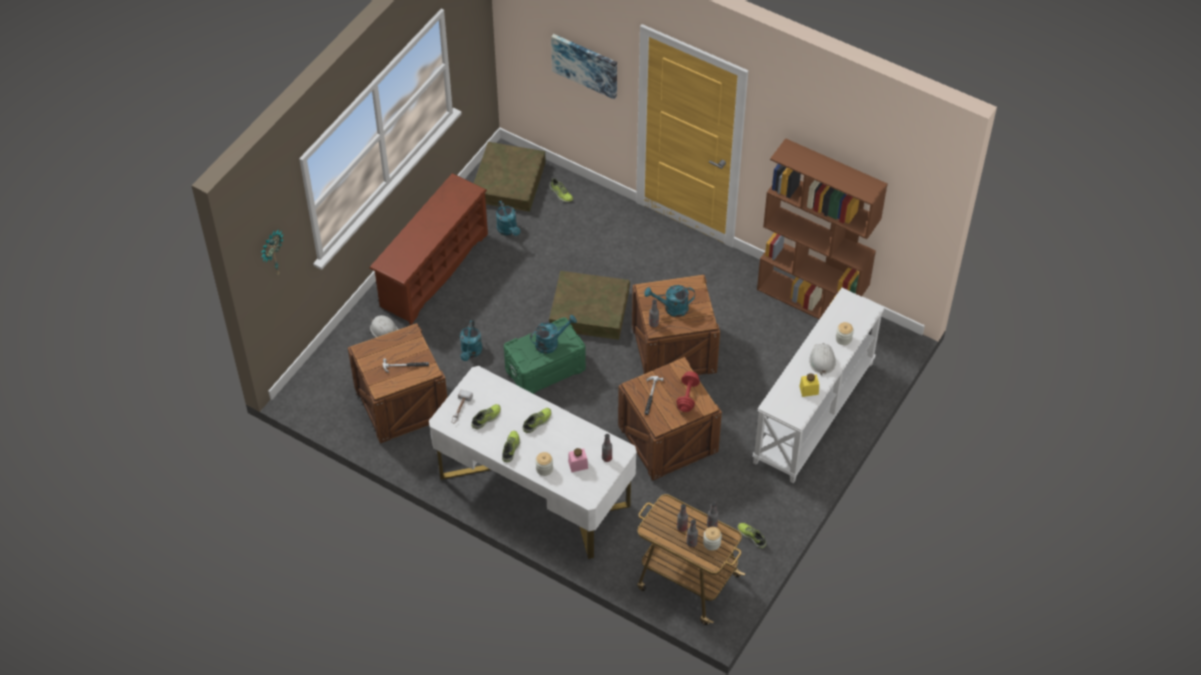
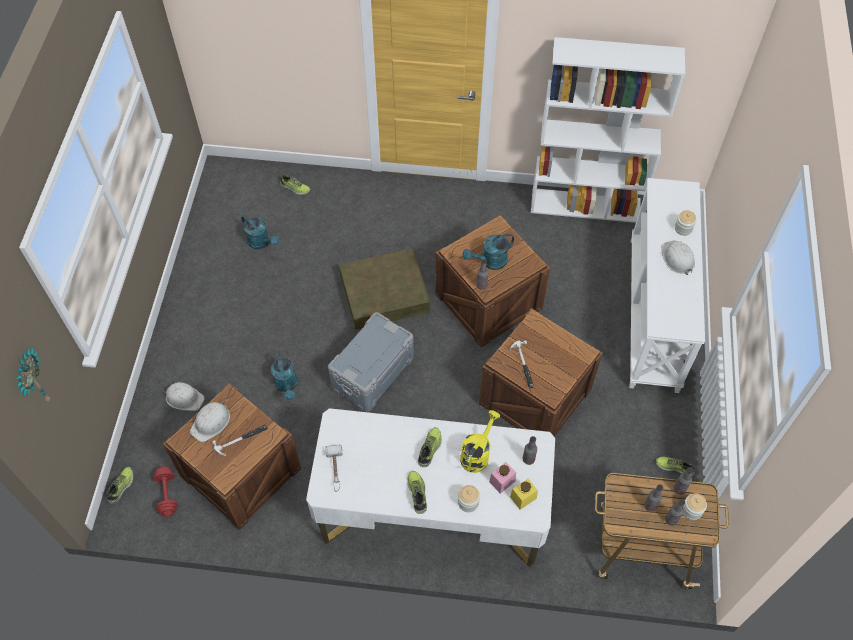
camera: 25 degrees left, 5 degrees up
(389, 345) = (211, 422): none -> white hard hat
(433, 269) = (204, 312): brown shoe rack -> none
(486, 418) = (371, 468): shoe -> shoe (121, 486)
(509, 182) = (237, 194): brown storage box -> none
(545, 368) = (372, 372): green storage box -> grey storage box
(551, 343) = (376, 345): turquoise watering can -> none
(570, 439) = (477, 453): none -> yellow watering can
(585, 65) = (292, 36): picture -> none
(687, 396) = (561, 350): red dumbbell -> red dumbbell (167, 495)
(808, 390) = (685, 295): yellow jar -> yellow jar (523, 497)
(811, 301) = (586, 205): brown bookcase -> white bookcase

